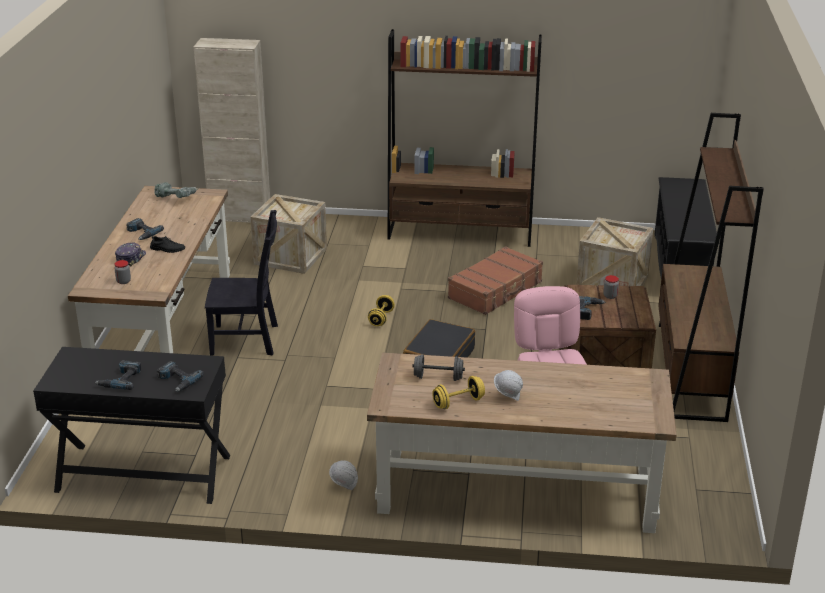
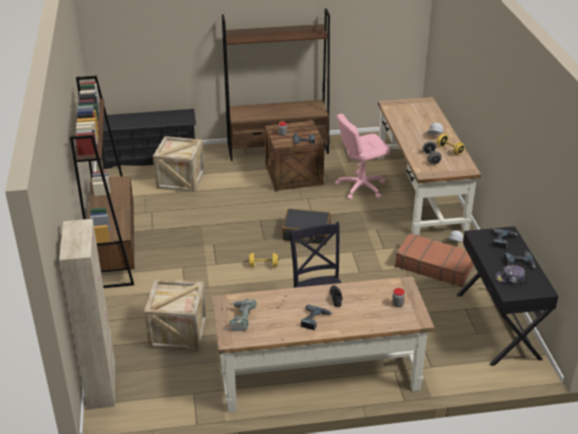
camera: 105 degrees left, 5 degrees up
(130, 258) = (360, 312): cap -> cap (510, 278)
(496, 290) = (205, 222): brown suitcase -> brown suitcase (434, 266)

